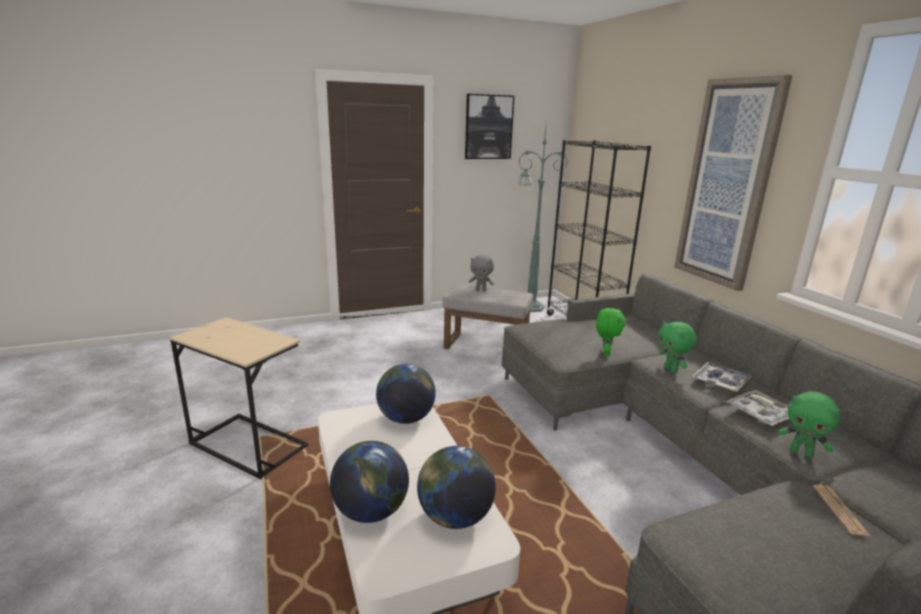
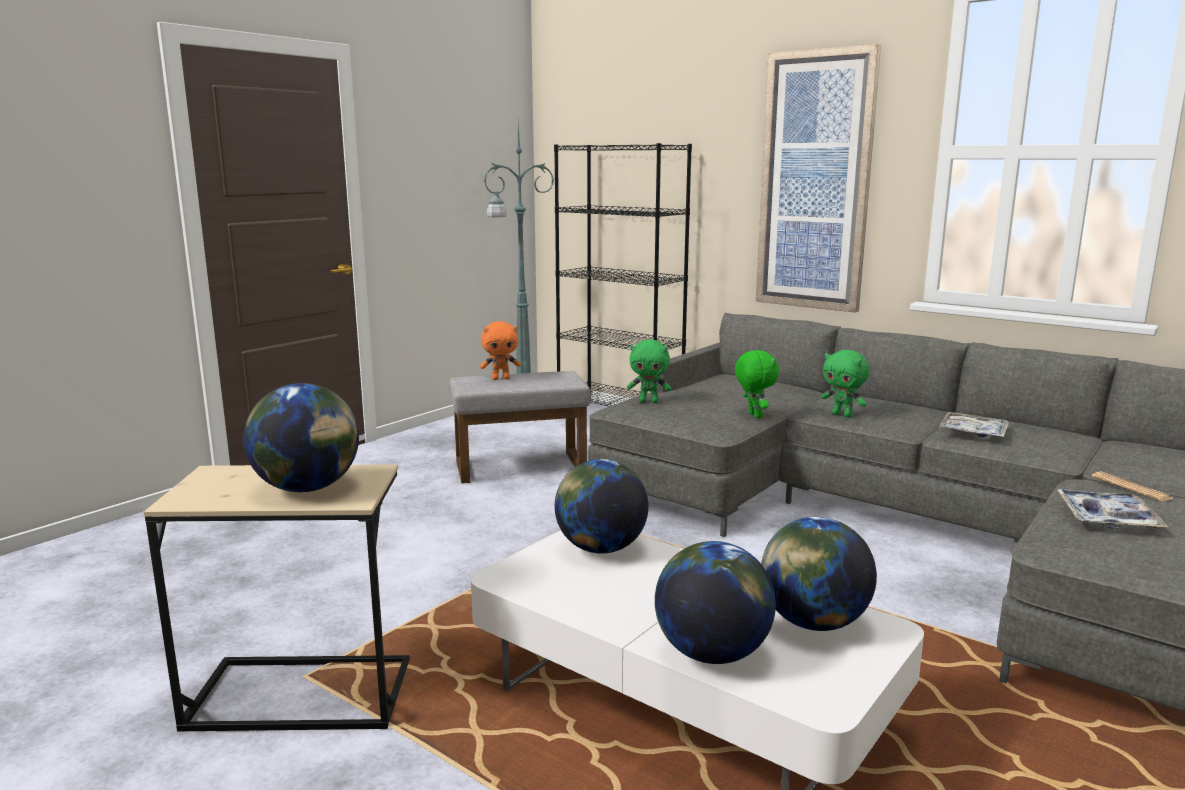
camera: 30 degrees left, 5 degrees down
(242, 343) = (308, 488): none -> globe
(481, 290) = (501, 379): grey plush toy -> orange plush toy
(488, 127) = (432, 129): picture -> none
(720, 382) = (902, 415): tray -> tray (1107, 518)
(801, 453) = (1046, 455): green plush toy -> green plush toy (649, 402)

